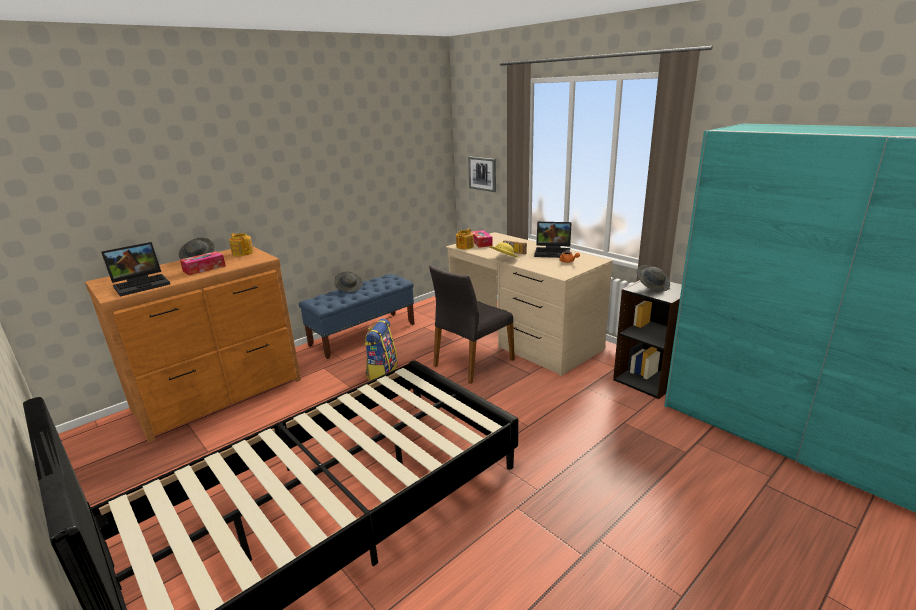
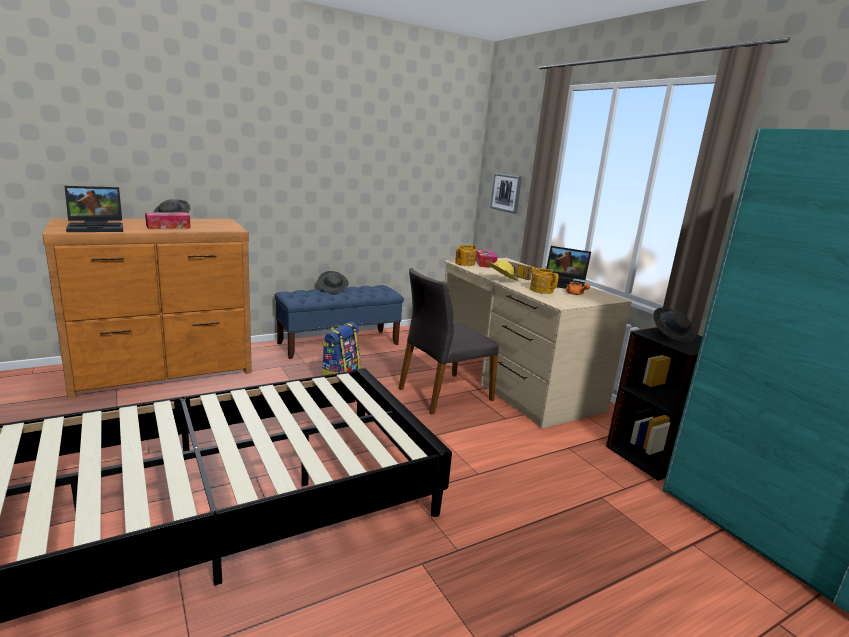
camera: 10 degrees right, 5 degrees down
(243, 253) = (218, 222): teapot -> teapot (541, 290)

